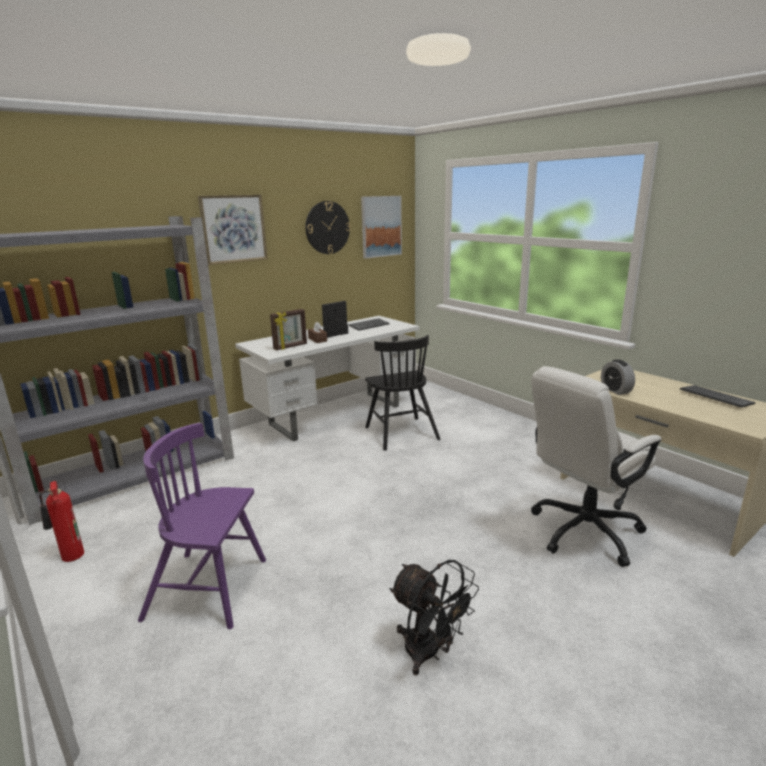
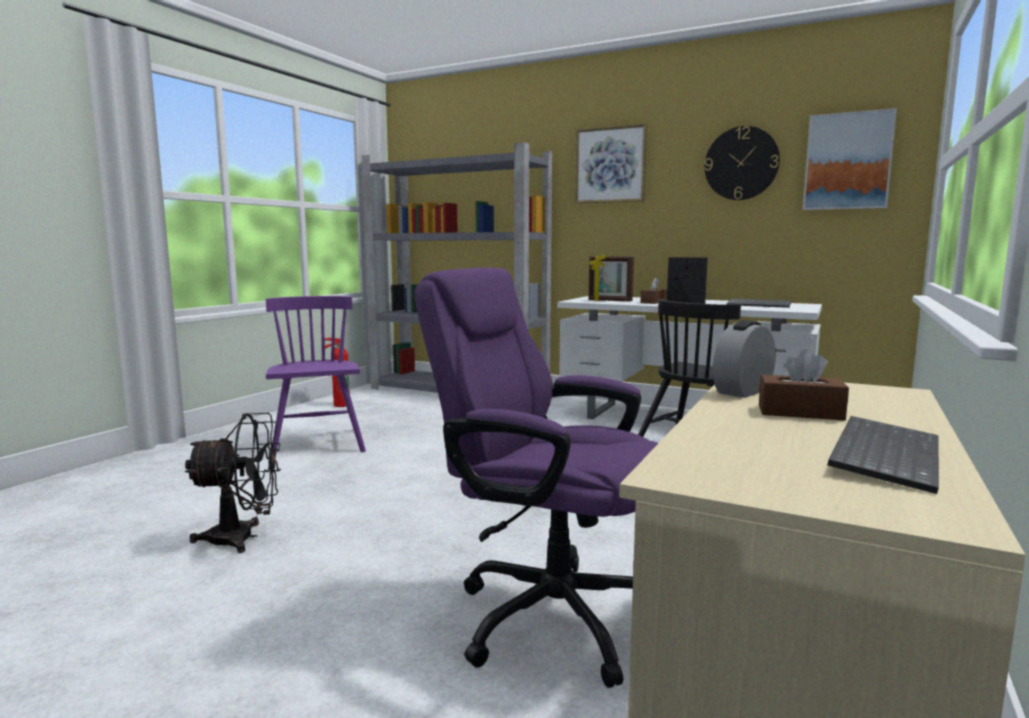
camera: 65 degrees right, 10 degrees down
(430, 653) = (243, 537): black fan -> black fan turned 120 degrees counterclockwise
(582, 534) = (546, 616): white office chair -> purple office chair
(655, 392) = (800, 412): none -> brown tissue box

